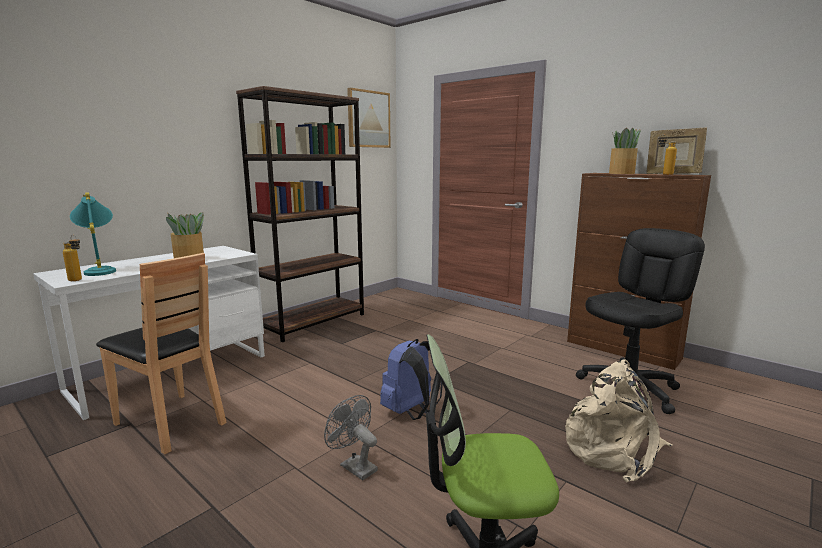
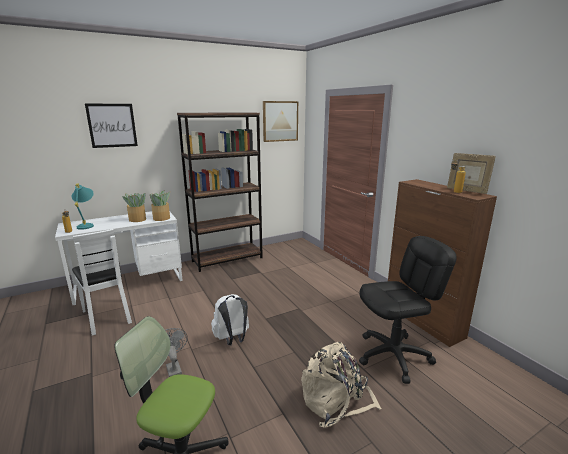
camera: 20 degrees right, 5 degrees up
(133, 101) = (112, 125): none -> picture
(171, 422) = (108, 316): brown chair -> white chair
(411, 412) = (232, 339): blue backpack -> white backpack
(622, 173) = (428, 185): potted plant -> potted plant (162, 218)

